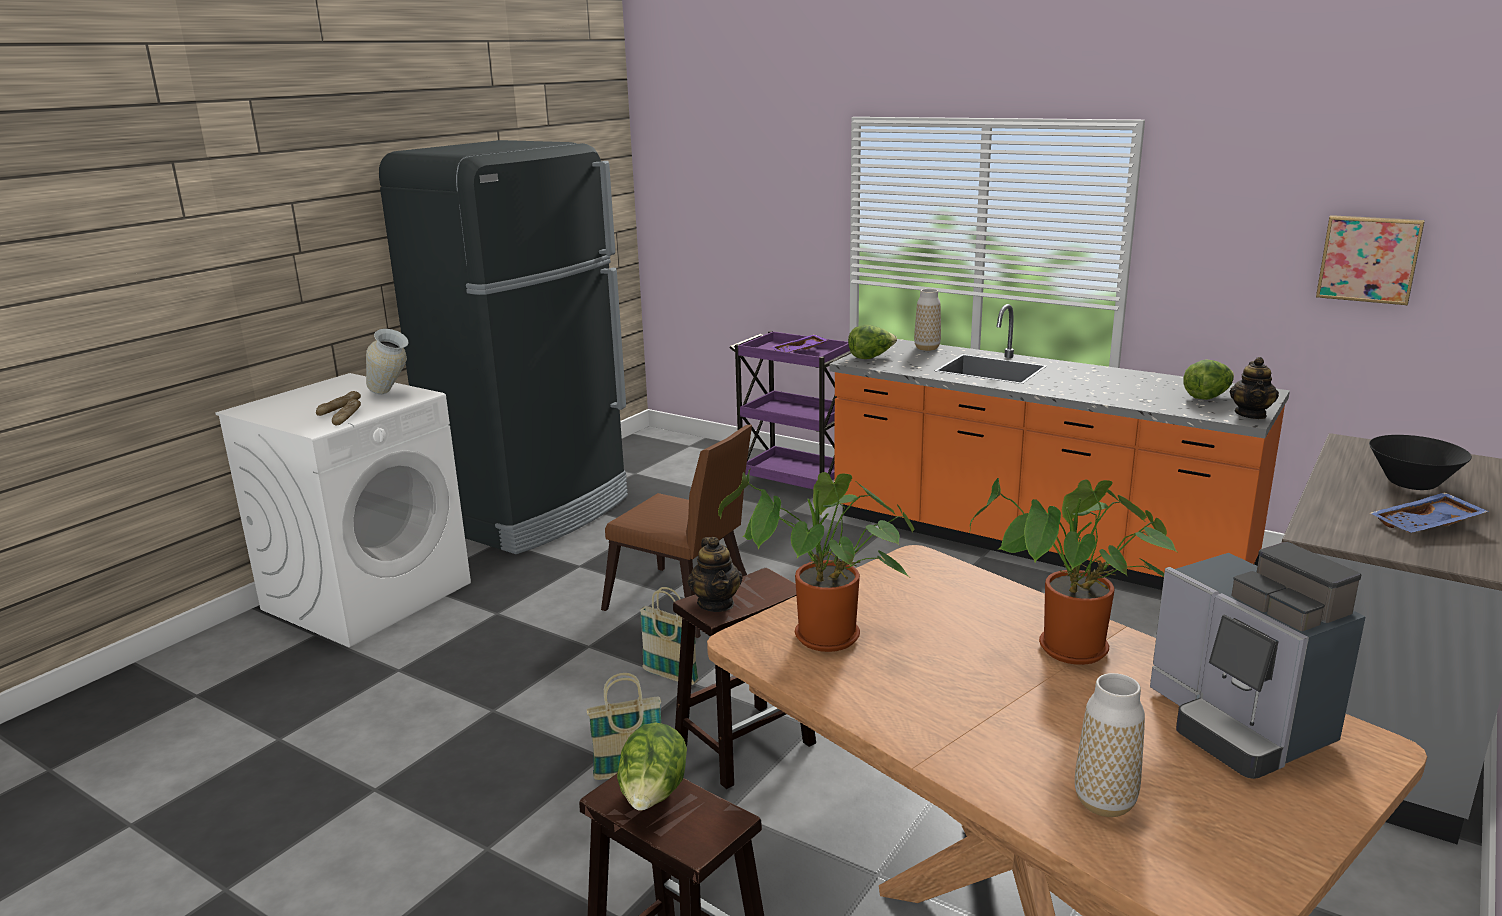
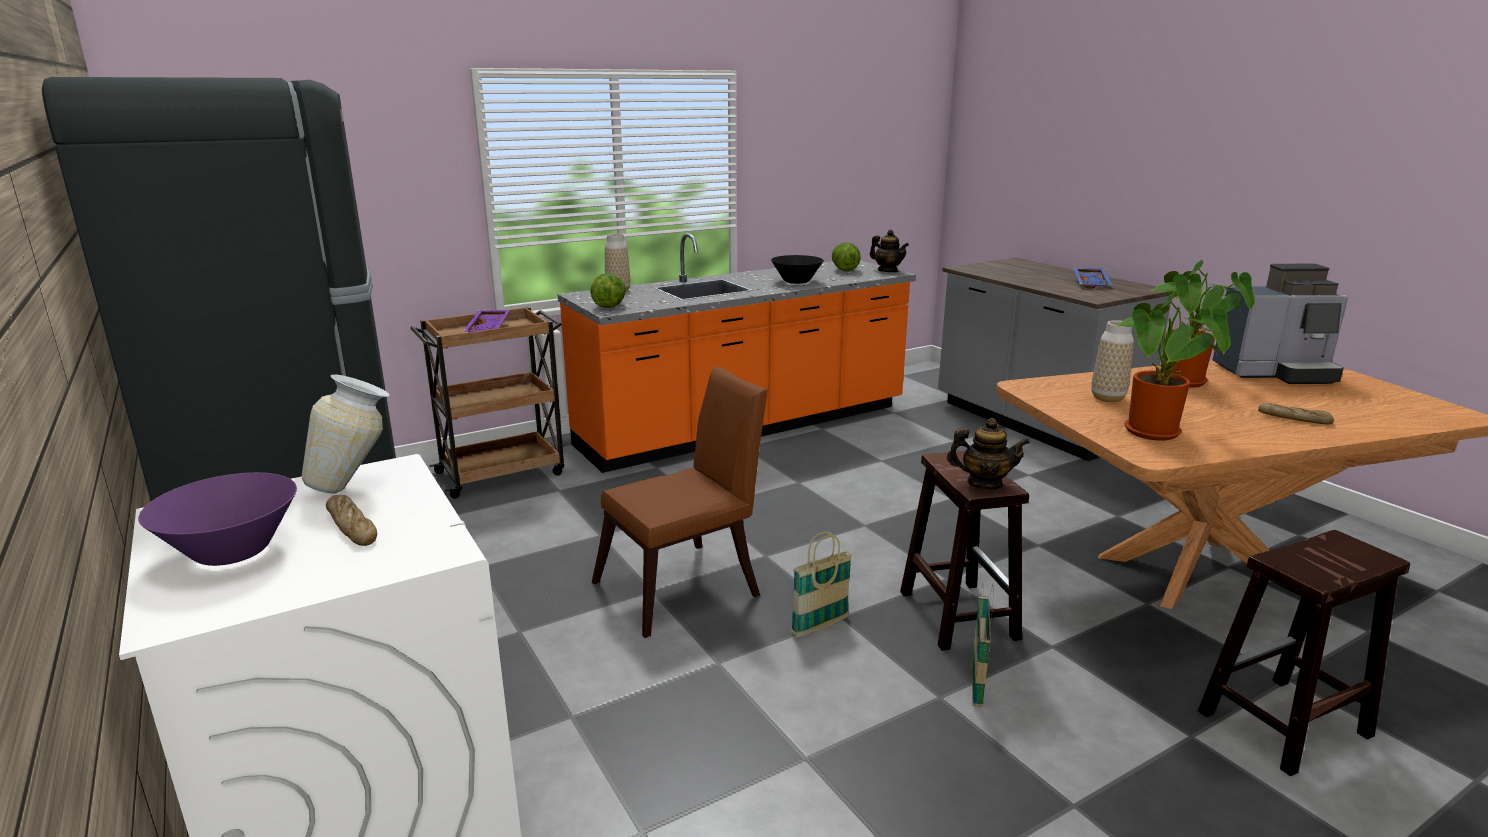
camera: 65 degrees left, 0 degrees up
(308, 398) = (232, 551): none -> purple bowl
(347, 417) = (417, 524): bread -> bread (1294, 419)
(653, 796) = (1313, 561): lettuce -> none
(796, 482) = (502, 473): purple cart -> brown cart
(1104, 802) = (1368, 413): vase -> vase (1107, 398)
(1369, 259) = (867, 164): picture -> none
(1412, 483) = (1033, 274): black bowl -> black bowl (797, 281)

